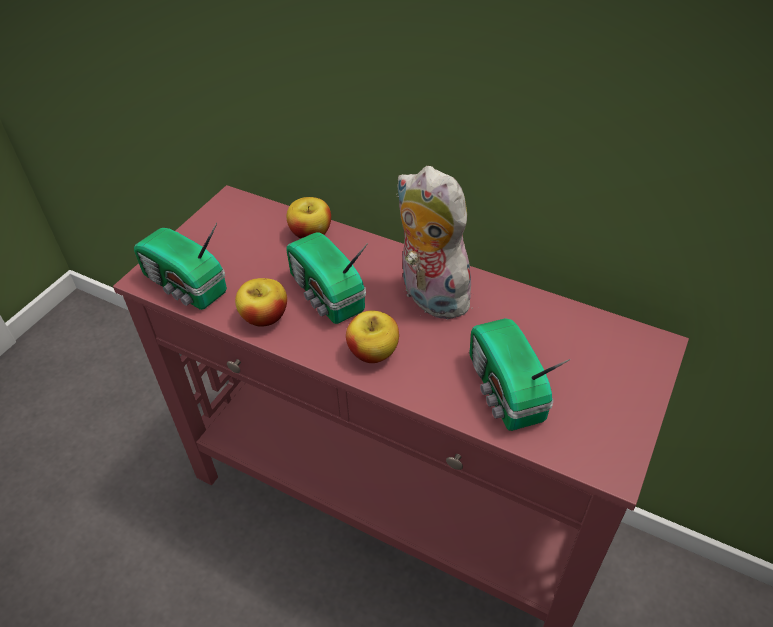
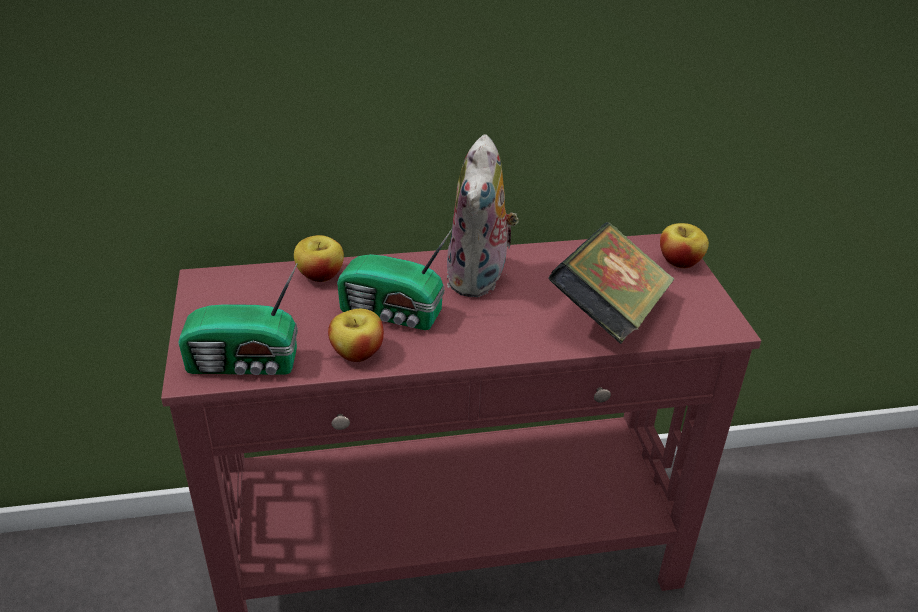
camera: 40 degrees left, 10 degrees down
(373, 352) = (483, 335): apple -> apple (679, 262)
(429, 296) = (480, 279): plush toy -> plush toy turned 90 degrees counterclockwise
(504, 391) = (608, 315): radio -> book

